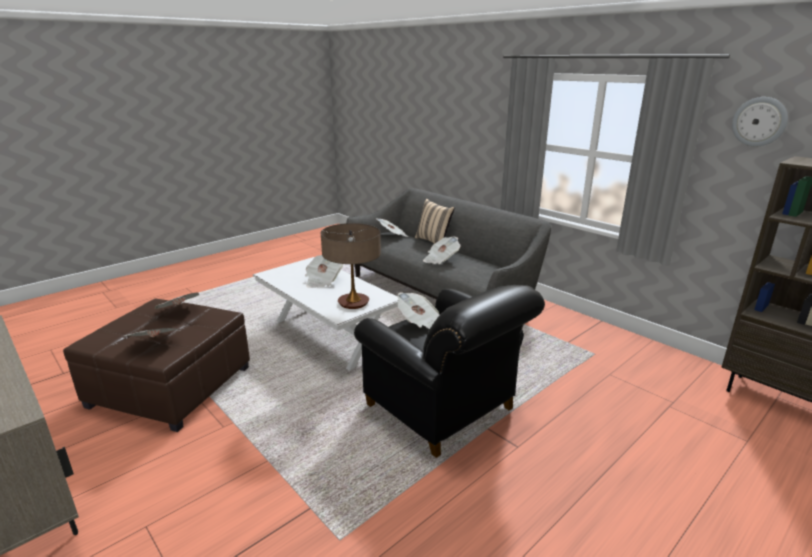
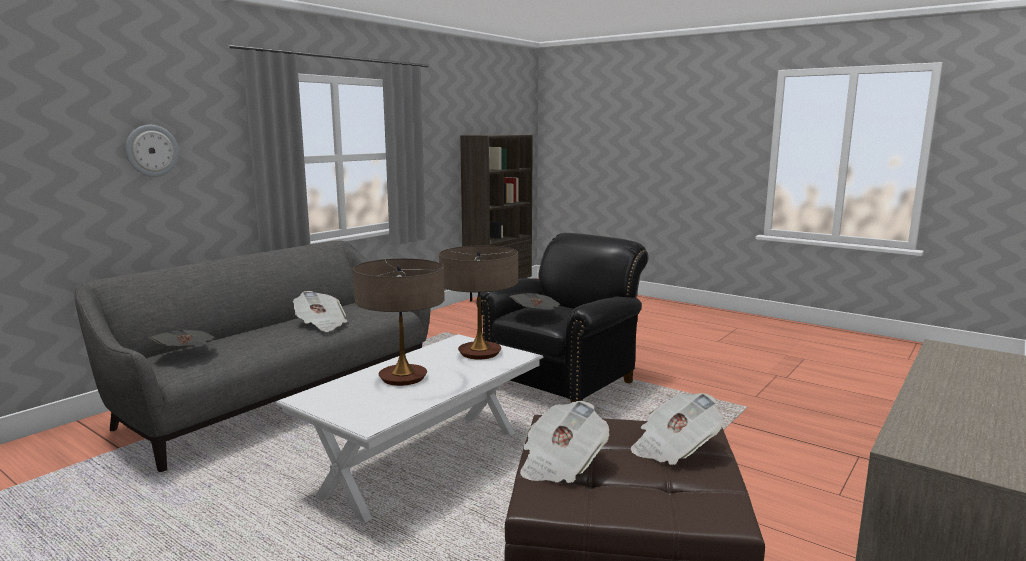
camera: 100 degrees left, 10 degrees down
(322, 280) = (403, 377): newspaper -> table lamp
(434, 242) = (236, 331): beige pillow -> none
(759, 121) = (438, 114): wall clock -> wall clock (152, 150)

